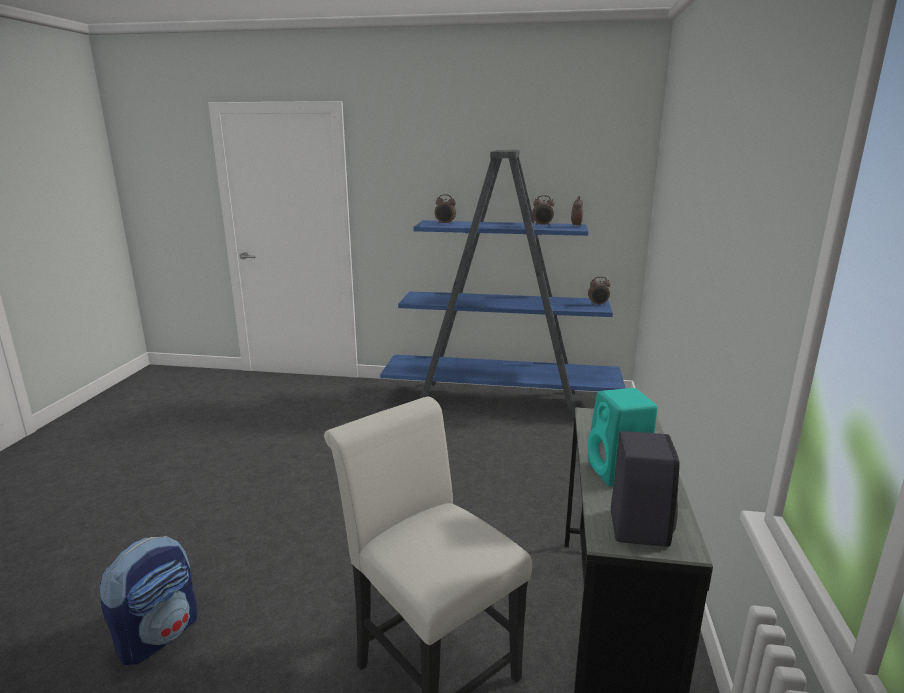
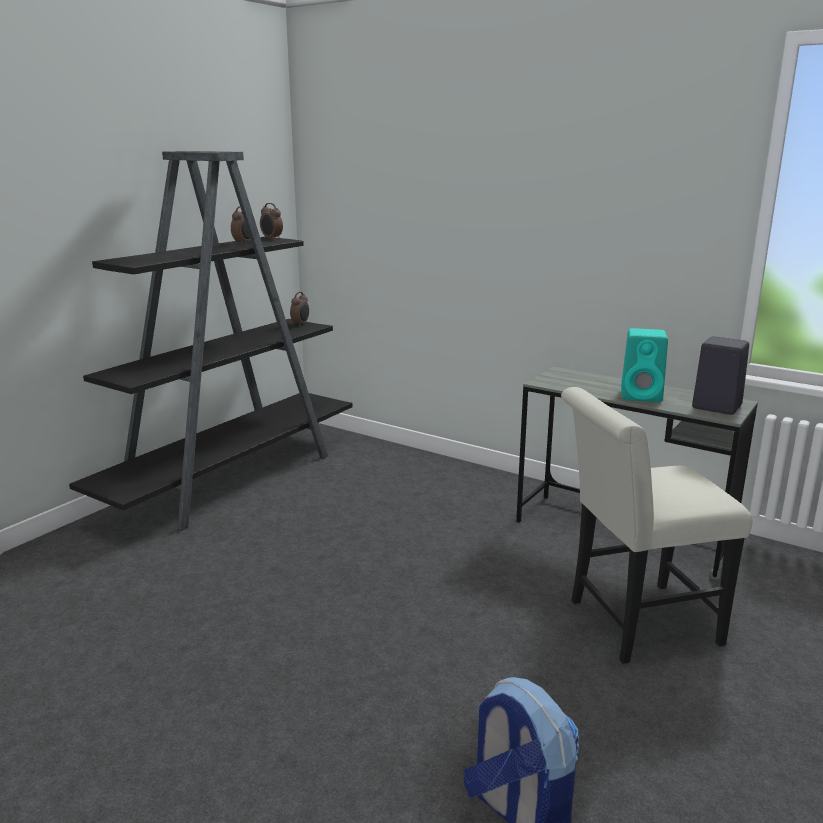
camera: 65 degrees left, 0 degrees up
(445, 224) = (149, 259): alarm clock -> none
(501, 401) = (232, 478): blue bookcase -> black bookcase

